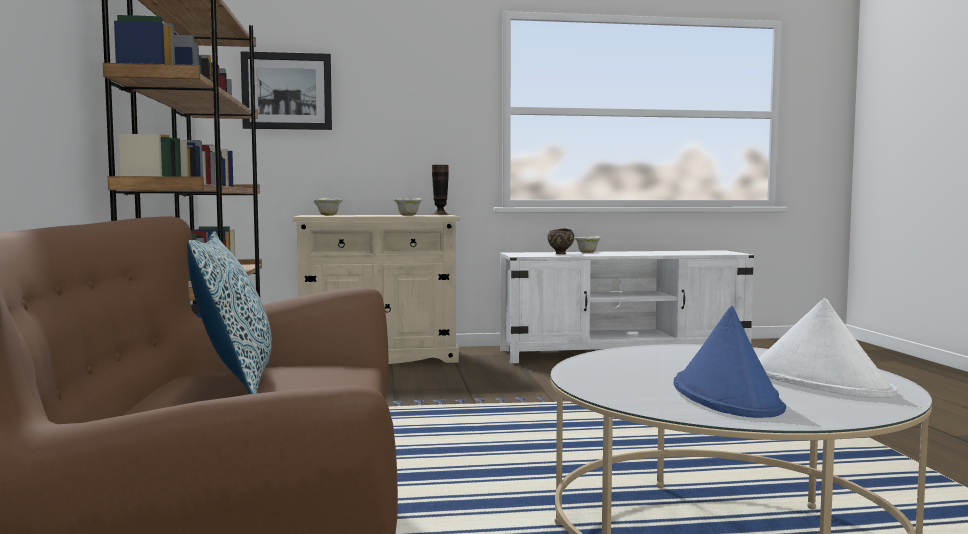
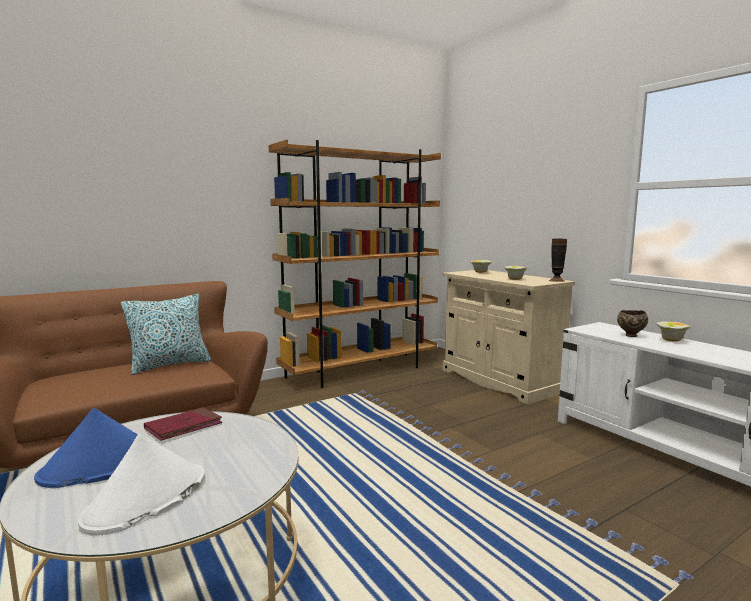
camera: 65 degrees right, 5 degrees up
(287, 91) = (482, 182): picture -> none
(613, 369) = (183, 427): none -> red book

